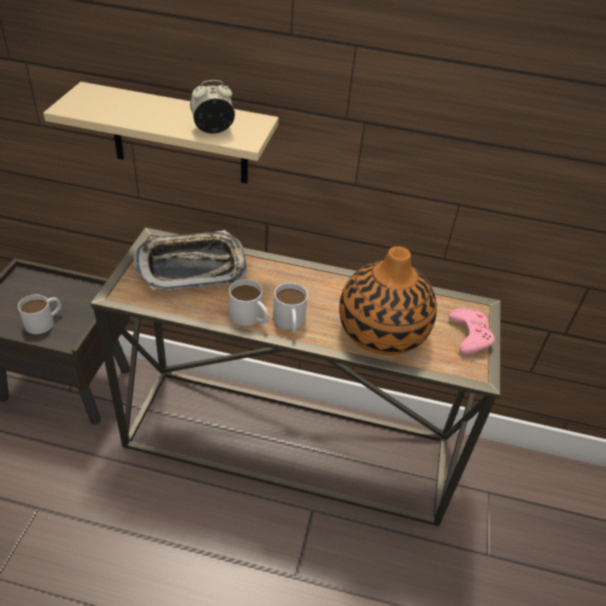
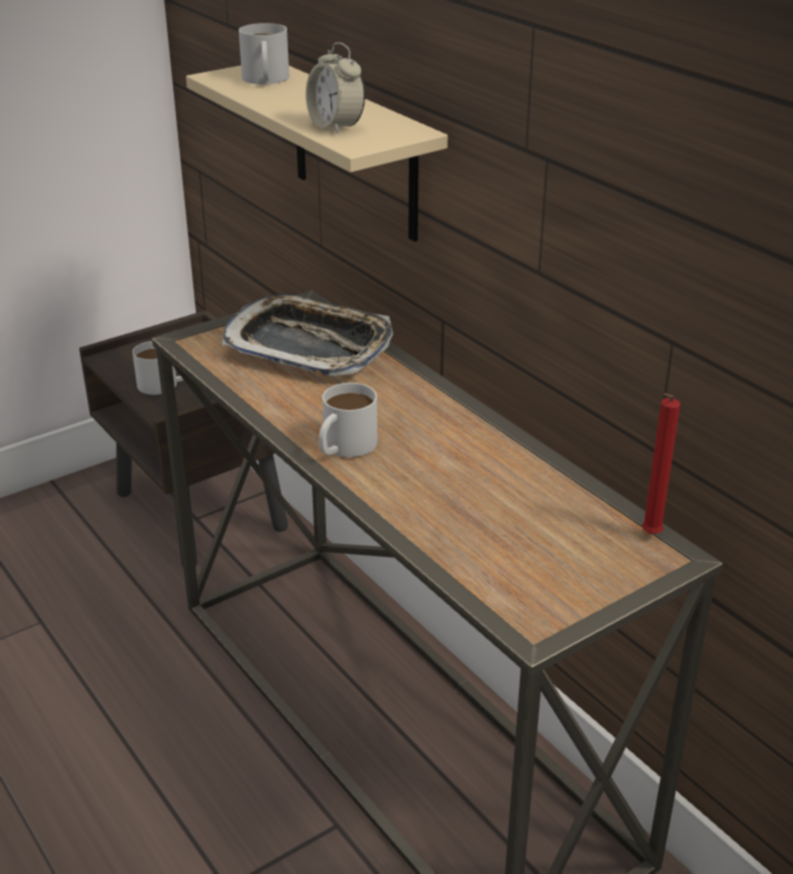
camera: 45 degrees right, 10 degrees down
(213, 130) = (336, 127): alarm clock -> alarm clock turned 150 degrees counterclockwise
(250, 318) = (302, 422): white mug -> white mug (265, 80)
(382, 331) = (458, 511): vase -> none
(464, 301) = (649, 536): none -> red candle
(470, 335) = (593, 577): pink game controller -> none

